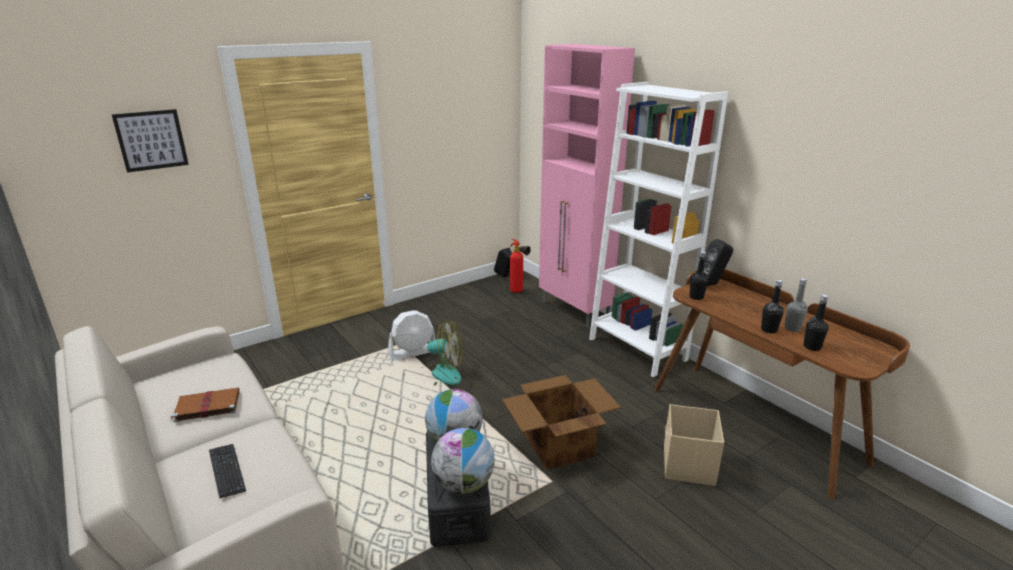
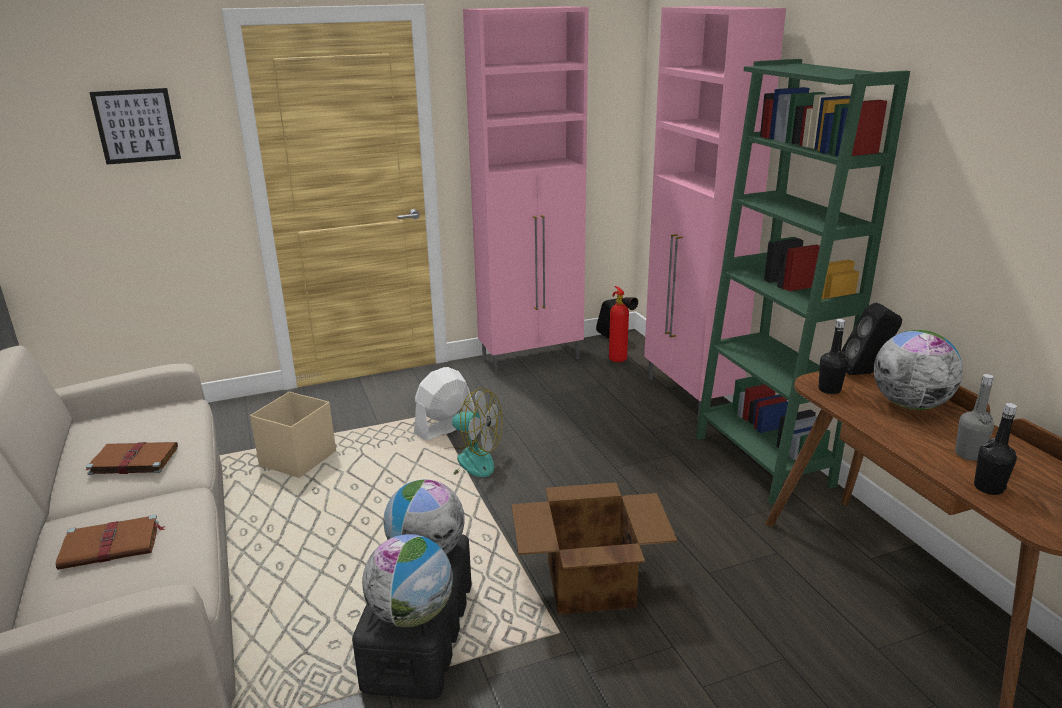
camera: 15 degrees right, 0 degrees up
(227, 471) = (112, 545): keyboard -> brown book
(412, 352) = (445, 427): white fan -> white fan turned 150 degrees clockwise
(455, 296) = (532, 359): none -> pink cabinet
(637, 349) = (762, 461): white bookcase -> green bookcase
(688, 466) = (774, 645): beige storage box -> beige storage box (297, 459)
(746, 302) = (909, 405): none -> globe
(769, 330) = (925, 452): black bottle -> none

